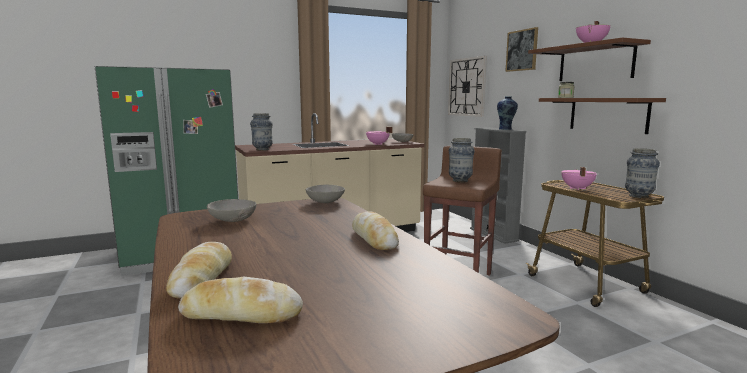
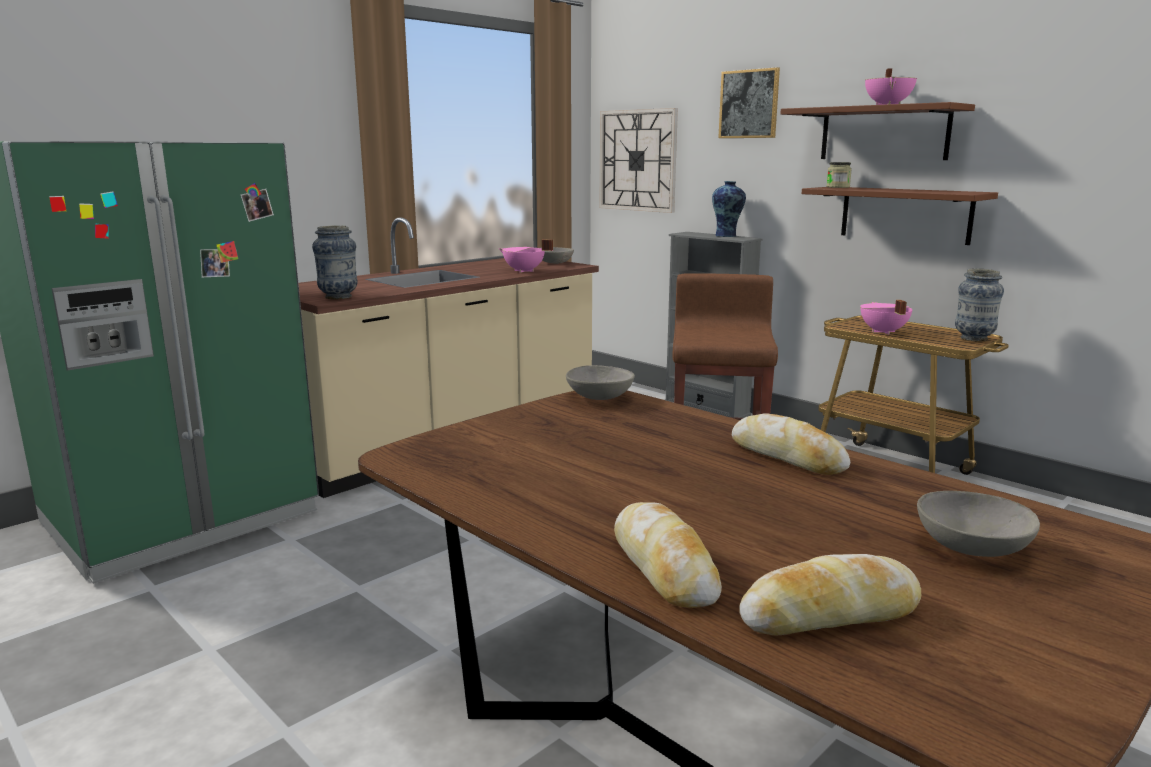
camera: 20 degrees left, 5 degrees up
(233, 220) = (510, 452): grey bowl -> grey bowl (970, 548)
(460, 181) = (721, 333): vase -> none

